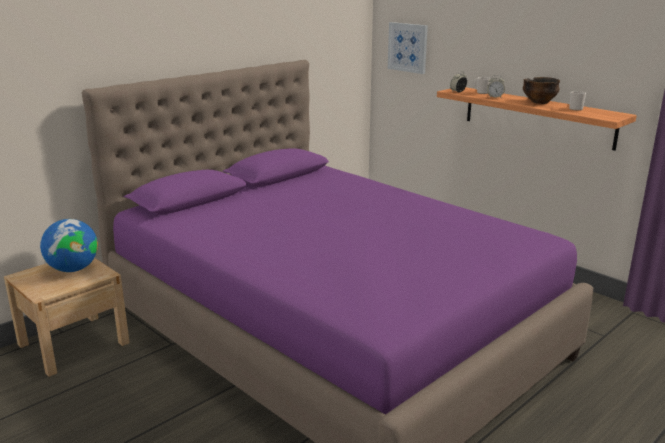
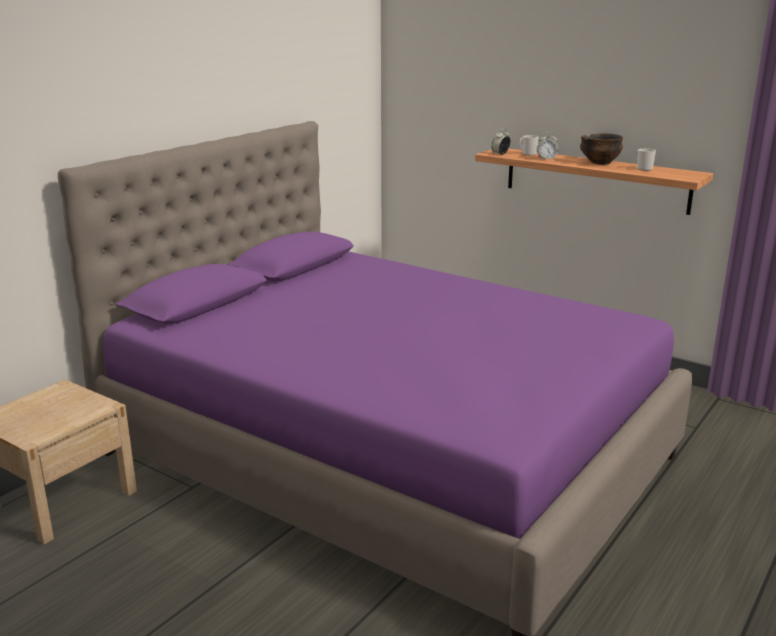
camera: 10 degrees left, 0 degrees up
(73, 269) = (58, 403): globe -> none
(408, 47) = (429, 102): picture -> none

